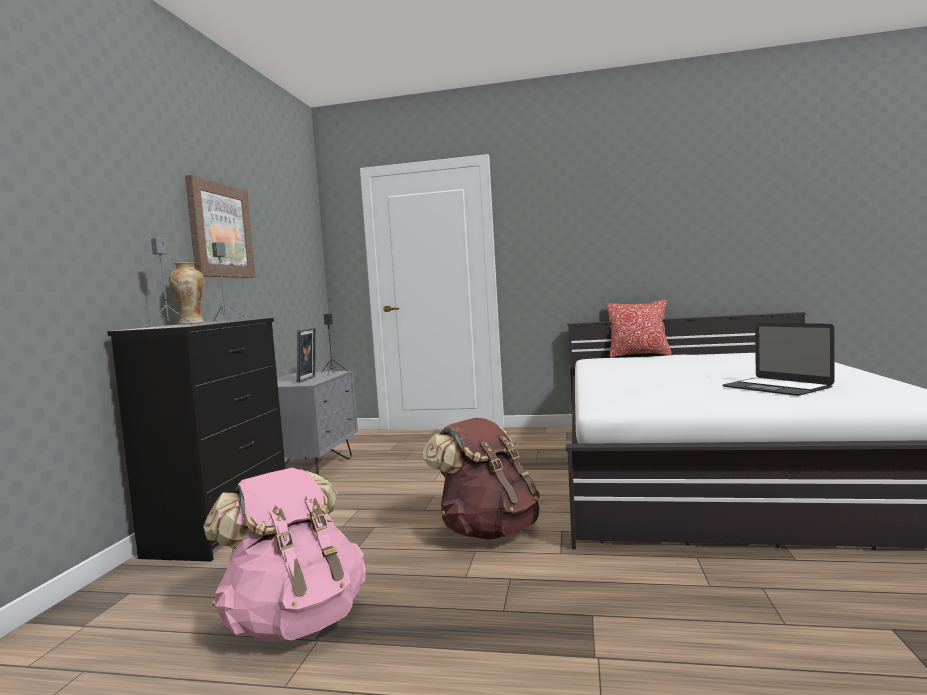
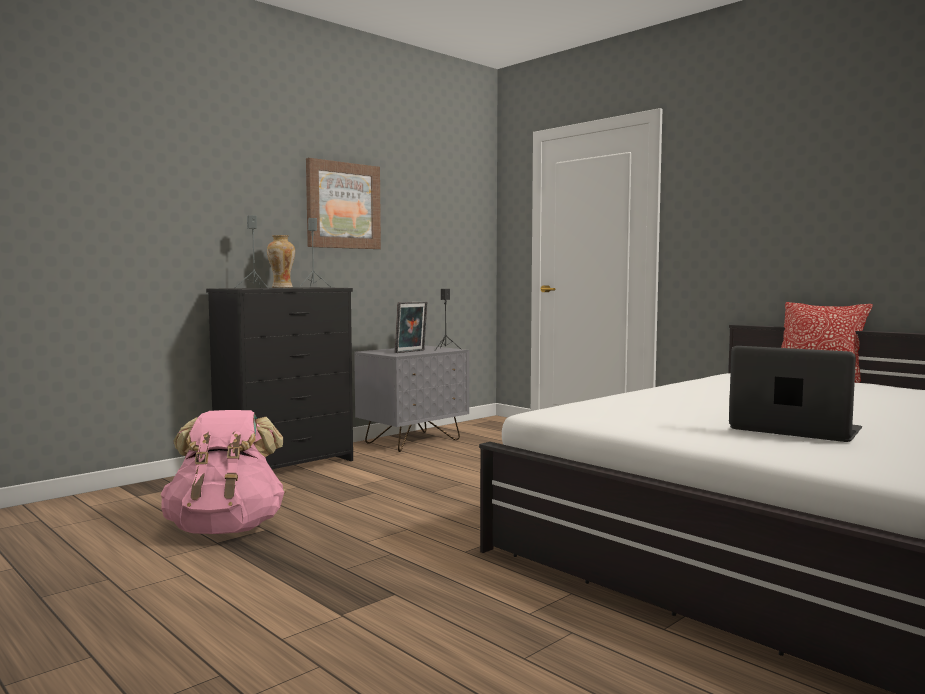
camera: 35 degrees right, 0 degrees up
(488, 530) = (446, 519): brown backpack -> none
(776, 387) = (795, 429): laptop -> laptop turned 120 degrees clockwise

